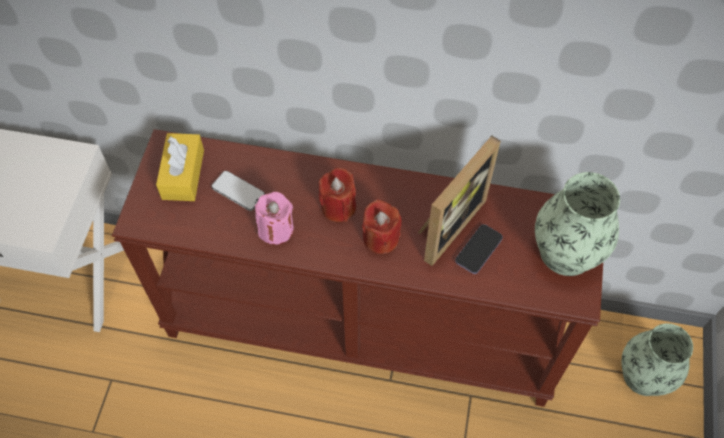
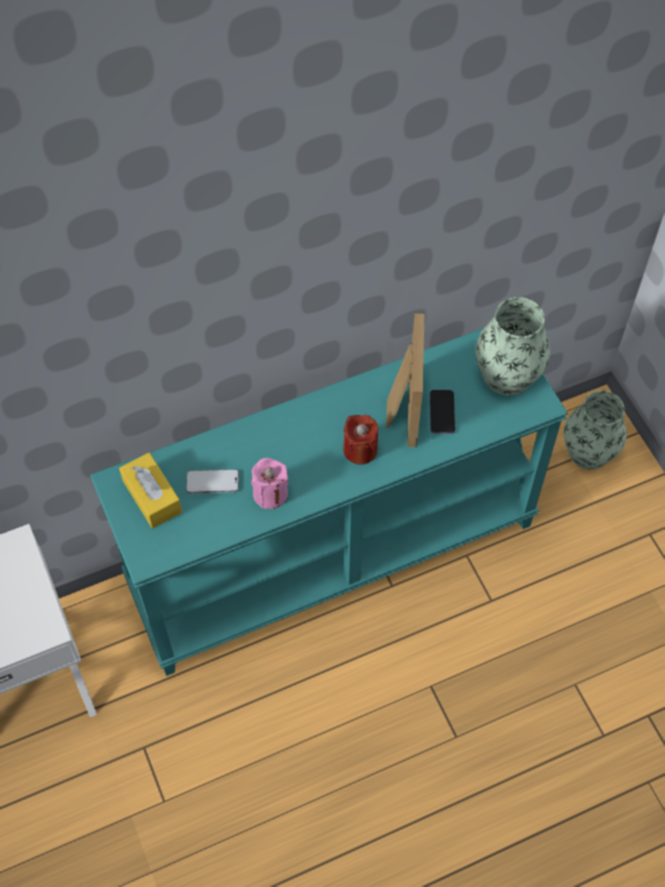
camera: 35 degrees left, 0 degrees up
(338, 207) = (306, 445): red candle -> none
(363, 322) = (332, 551): brown console table -> turquoise console table

